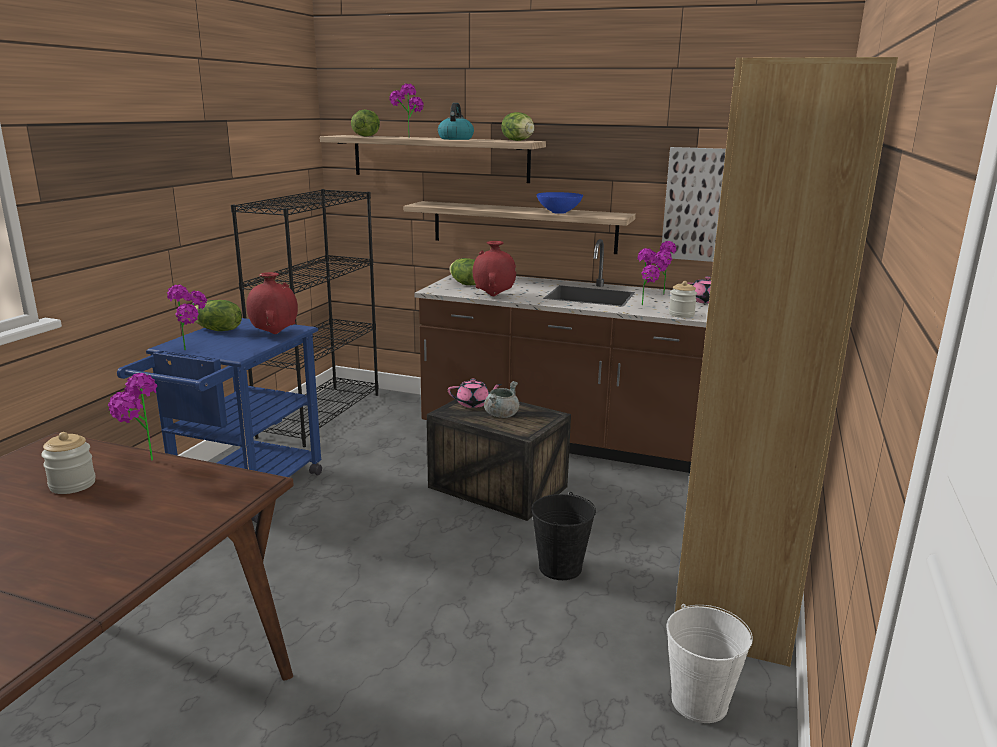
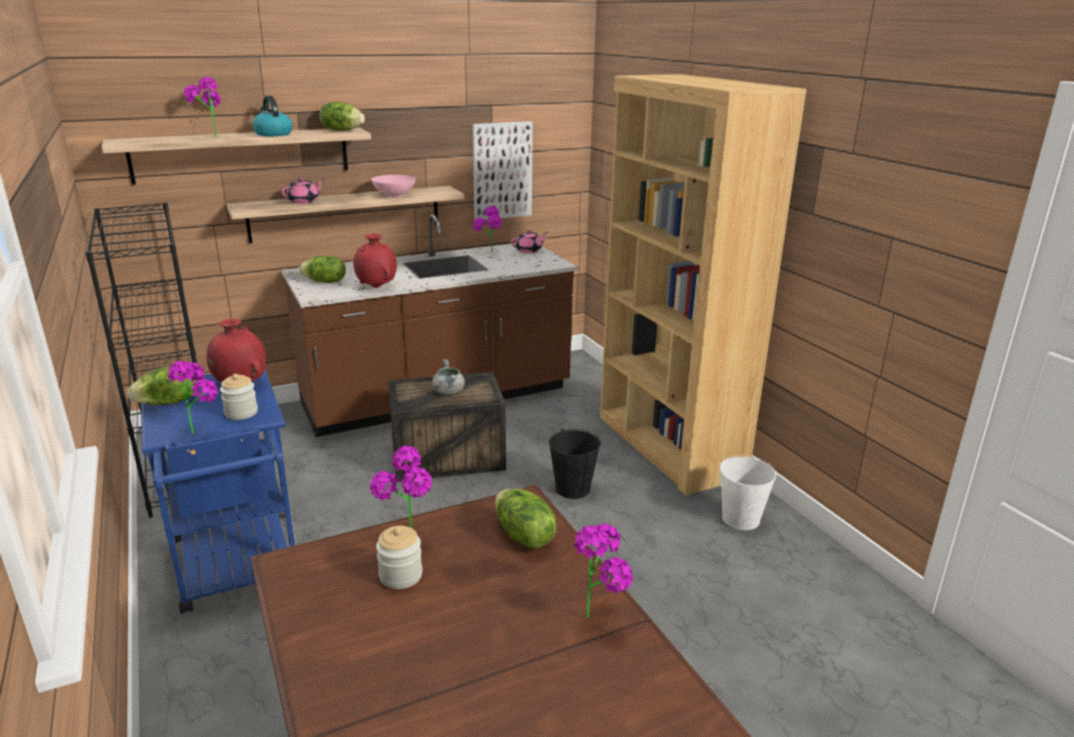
camera: 45 degrees left, 5 degrees up
(366, 136) = (157, 140): lettuce -> lettuce (523, 536)
(473, 404) = (411, 391): pink teapot -> pink teapot (304, 201)
(558, 212) = (394, 195): blue bowl -> pink bowl
(649, 306) = (504, 264): potted plant -> potted plant (600, 614)
(681, 315) = (539, 266): jar -> jar (241, 413)

